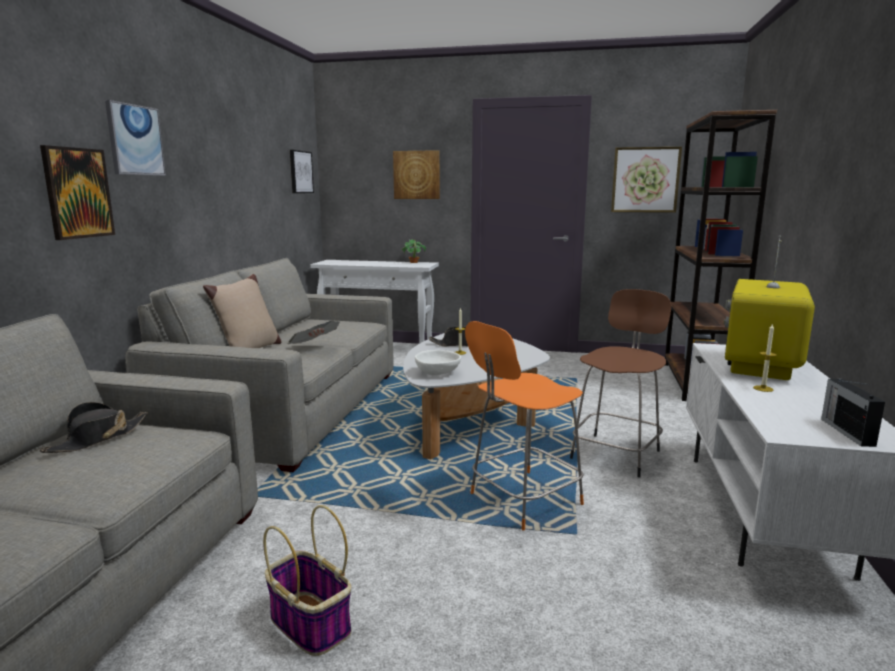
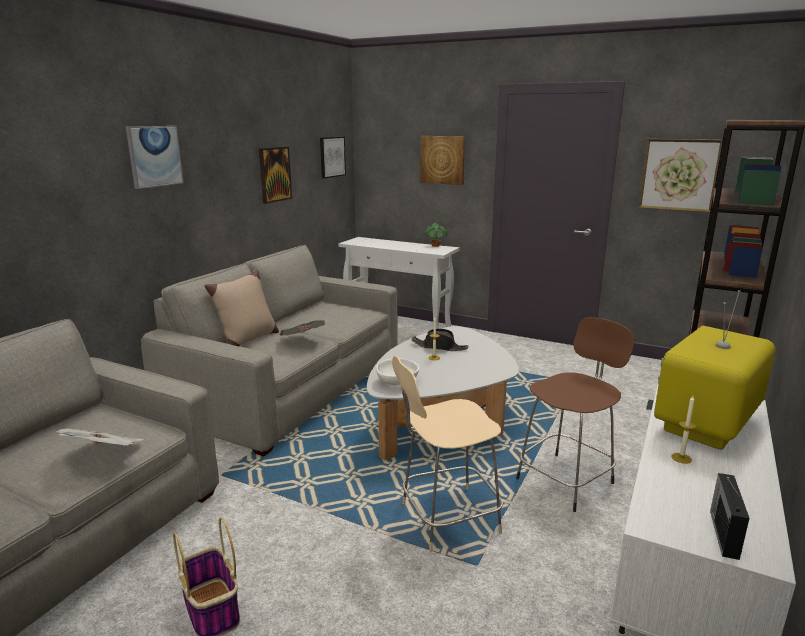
camera: 15 degrees right, 5 degrees up
(78, 193) = (100, 210): picture -> picture (274, 174)
(98, 438) = (85, 427): black hat -> none
(144, 458) = (105, 454): none -> newspaper
(522, 500) = (446, 519): orange stool -> beige stool

